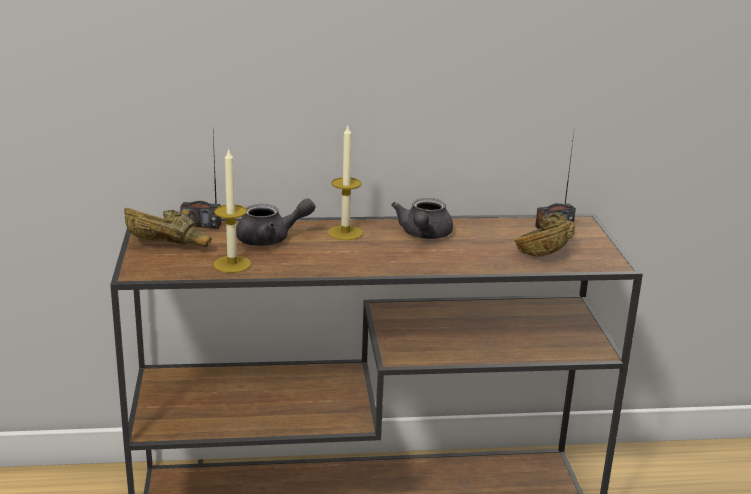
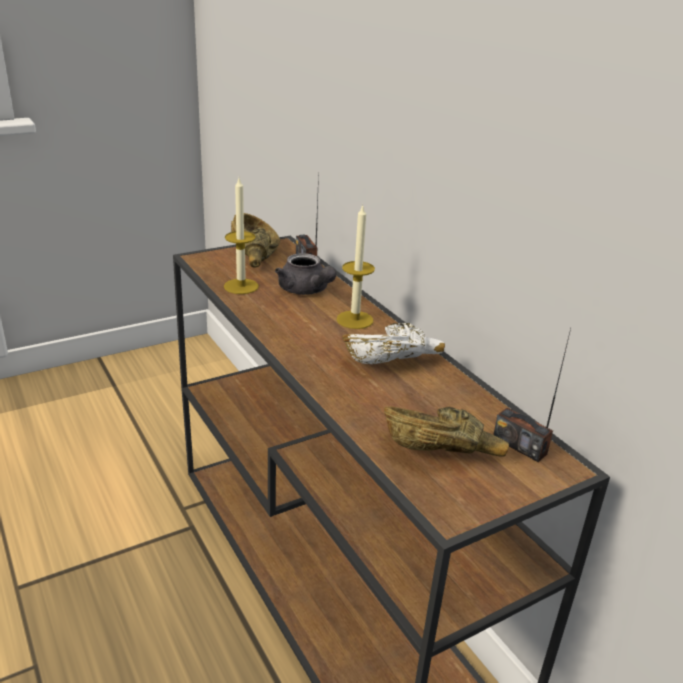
camera: 65 degrees right, 5 degrees up
(424, 235) = (392, 361): grey teapot -> white bowl

